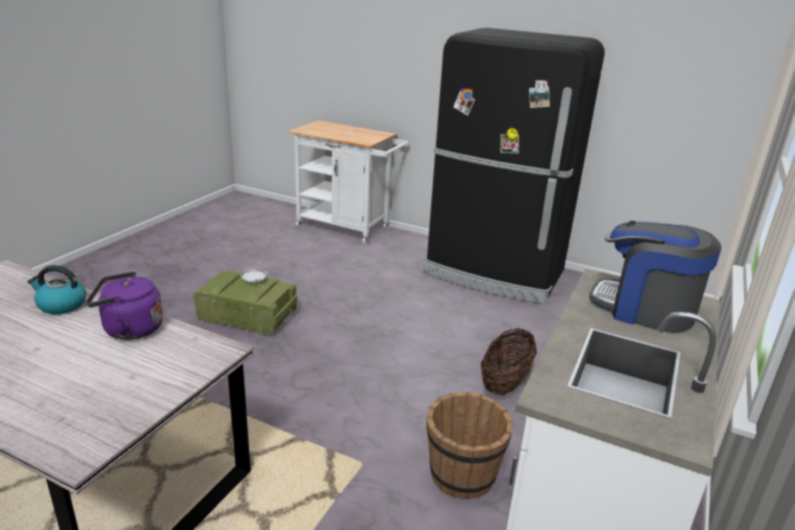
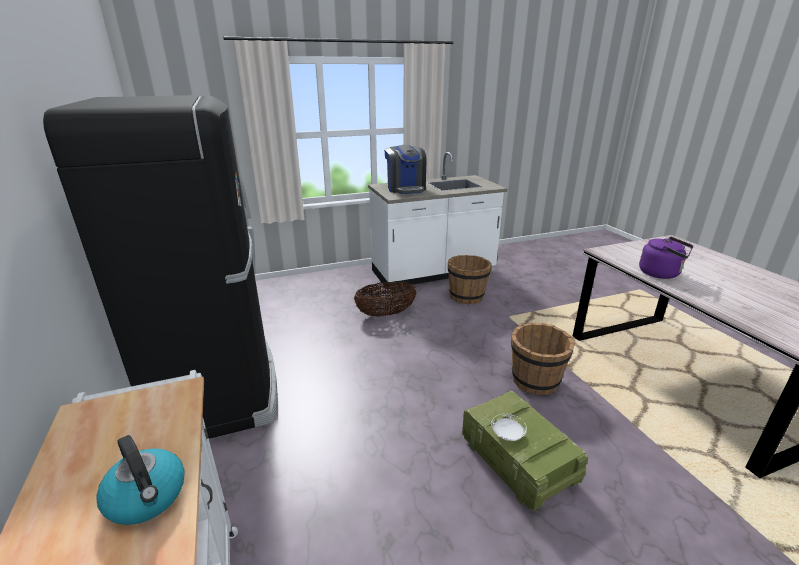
camera: 135 degrees left, 0 degrees up
(61, 305) = (724, 302): kettle -> kettle (148, 497)
(267, 380) = (535, 381): none -> brown bucket

